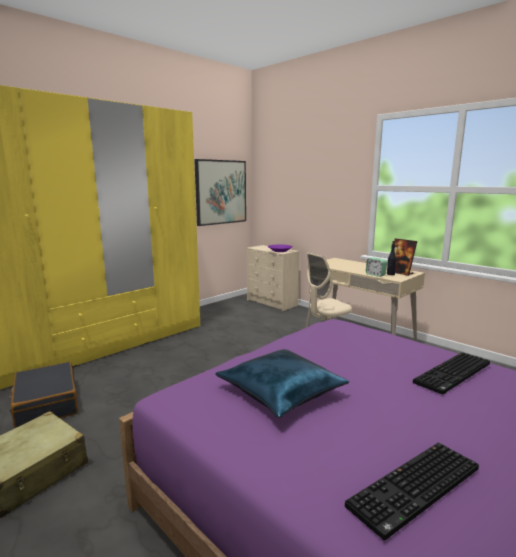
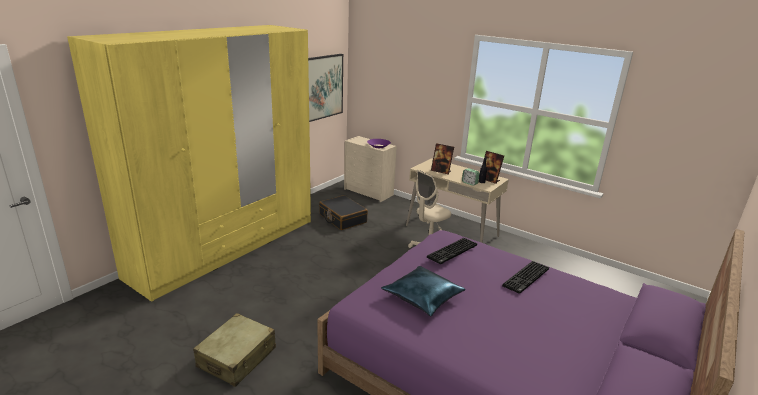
camera: 10 degrees left, 10 degrees up
(46, 403) = (213, 305): black suitcase -> black suitcase (342, 218)
(342, 266) = (441, 171): none -> picture frame
(416, 489) = (506, 349): keyboard -> keyboard (452, 252)

